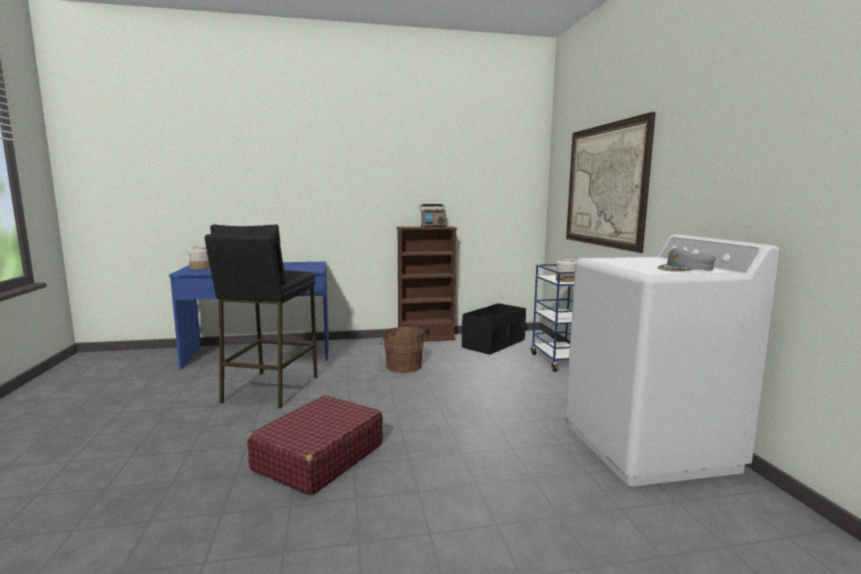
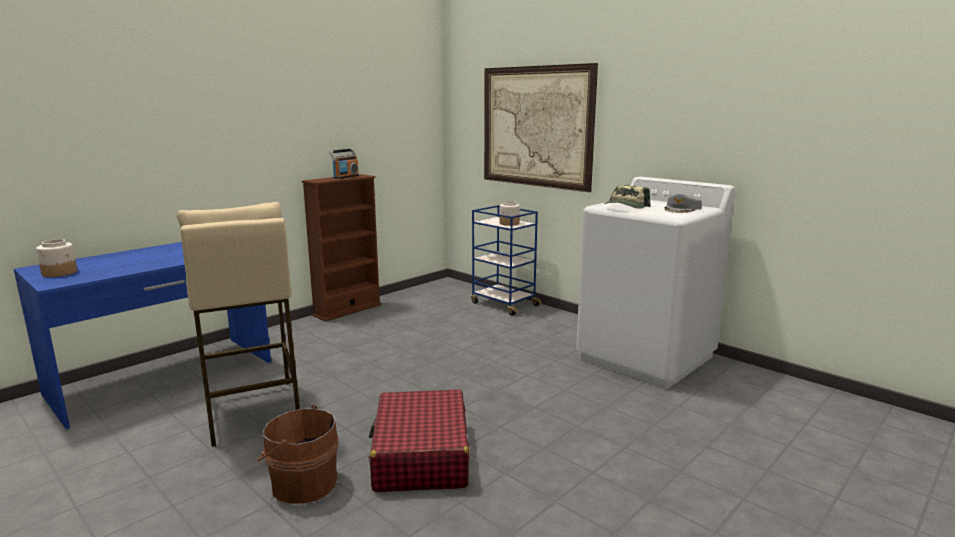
camera: 35 degrees left, 5 degrees up
(270, 389) = (252, 412): black stool -> beige stool
(402, 366) = (367, 345): brown bucket -> brown bucket (302, 483)
(494, 344) = (425, 300): black storage box -> none
(620, 261) = (626, 207): none -> cap

